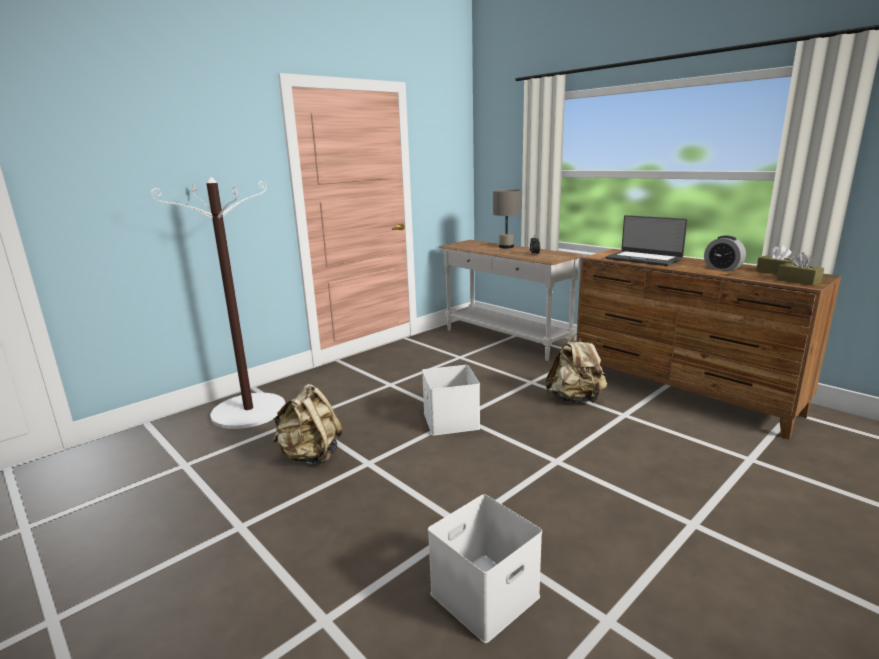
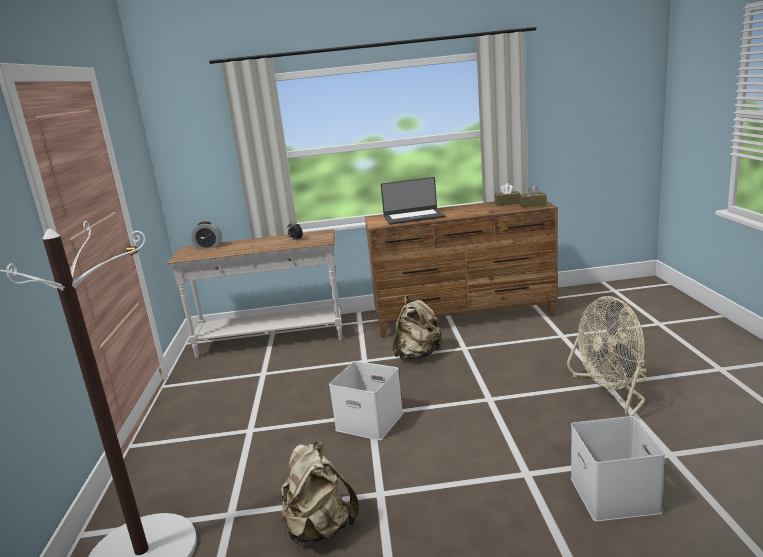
camera: 50 degrees left, 0 degrees up
(506, 247) = (247, 242): grey table lamp -> none
(686, 535) = (614, 391): none -> beige fan
(722, 268) = (476, 209): alarm clock -> alarm clock (208, 247)

